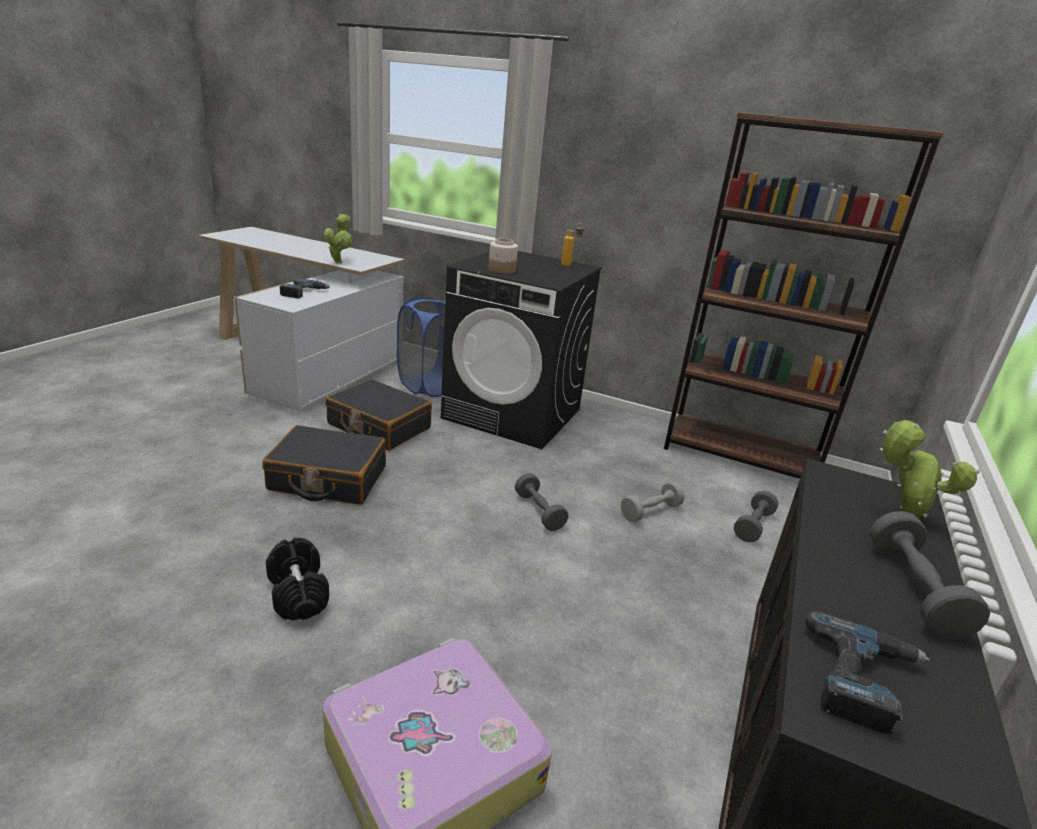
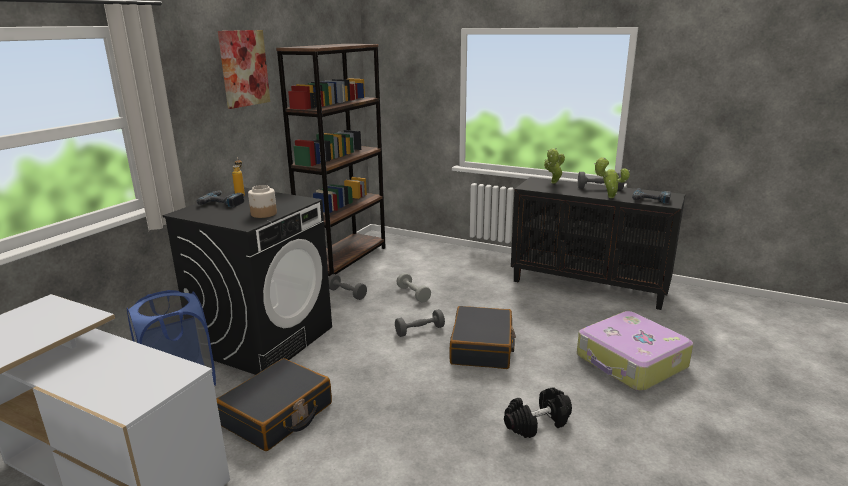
camera: 85 degrees left, 5 degrees down
(304, 292) = (119, 373): power drill -> power drill (224, 202)
(327, 479) = (383, 434): black suitcase -> black suitcase (482, 347)
(339, 262) = (53, 332): potted plant -> potted plant (608, 197)
(684, 133) = (244, 68): none -> picture
(753, 526) = (423, 268): grey dumbbell -> grey dumbbell (347, 294)

